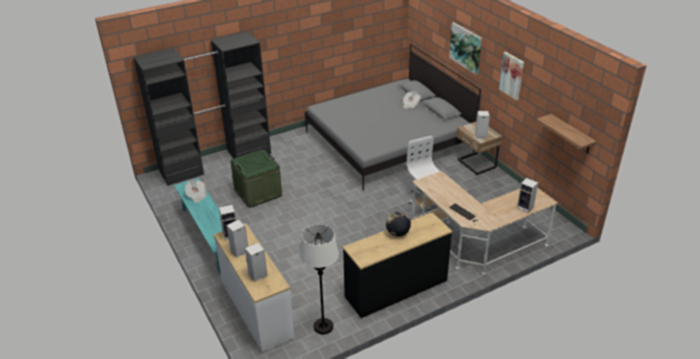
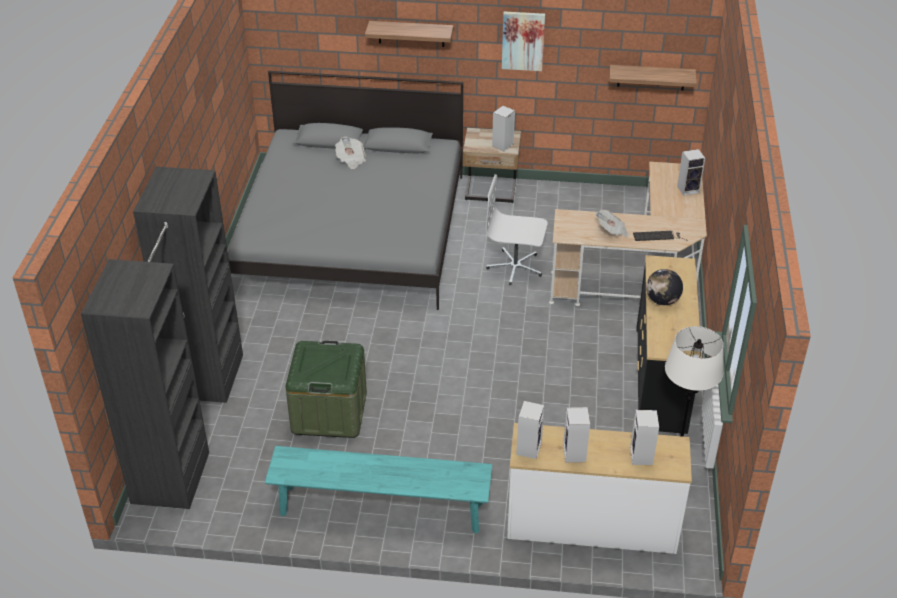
camera: 55 degrees left, 5 degrees up
(196, 195) = (324, 466): newspaper -> newspaper (612, 231)
(466, 48) = (411, 33): picture -> shelf

